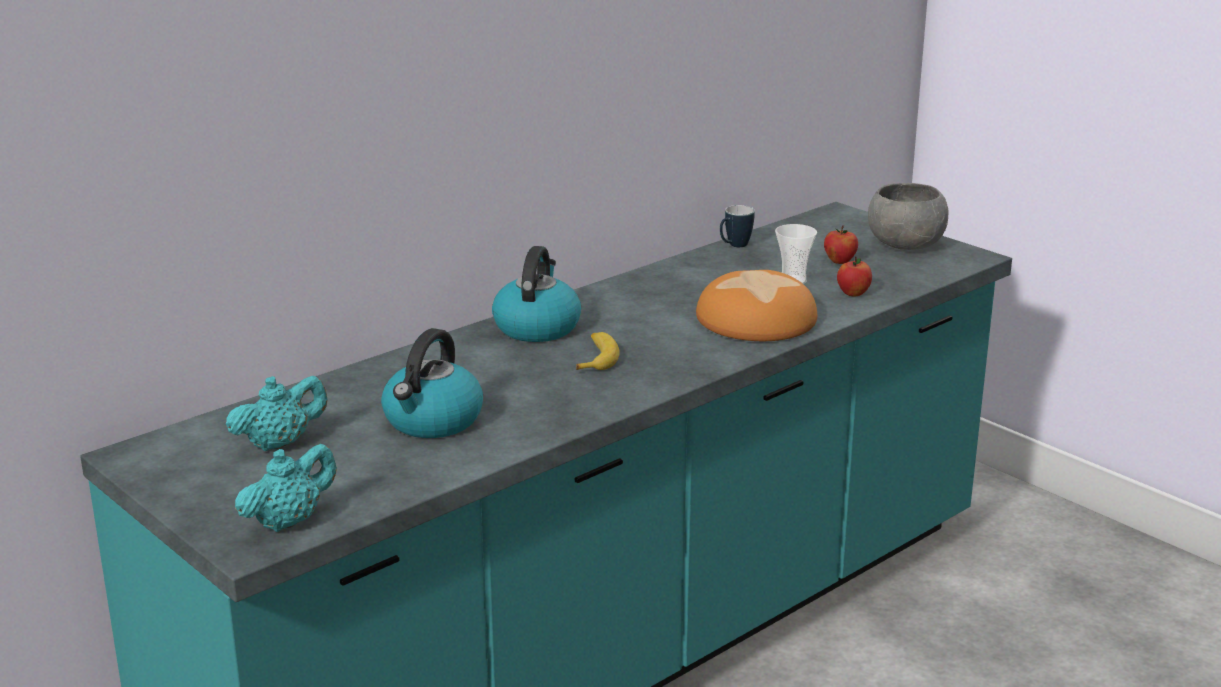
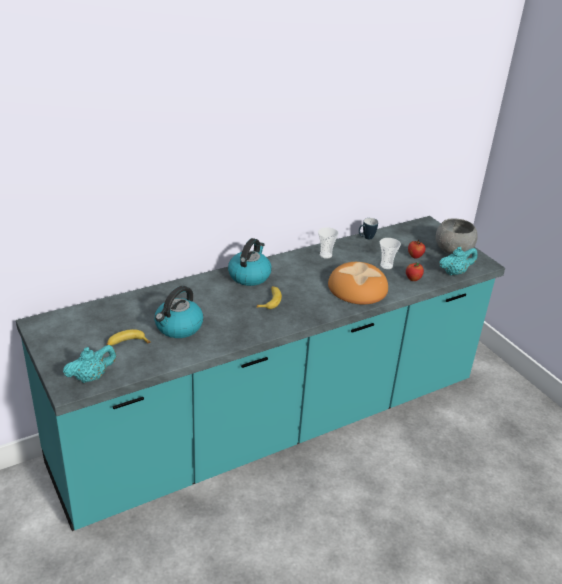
camera: 10 degrees right, 10 degrees up
(280, 444) = (104, 329): turquoise teapot -> turquoise teapot (455, 272)
(337, 459) = (127, 343): none -> banana
(670, 279) = (325, 255): none -> cup

